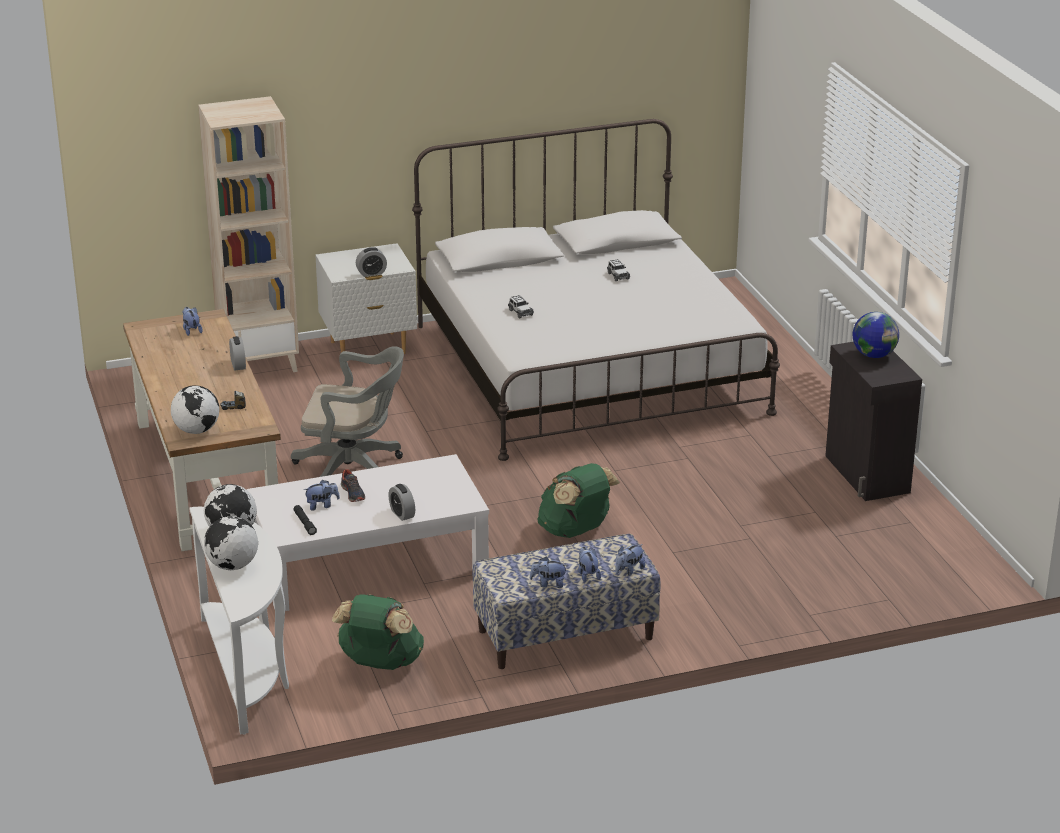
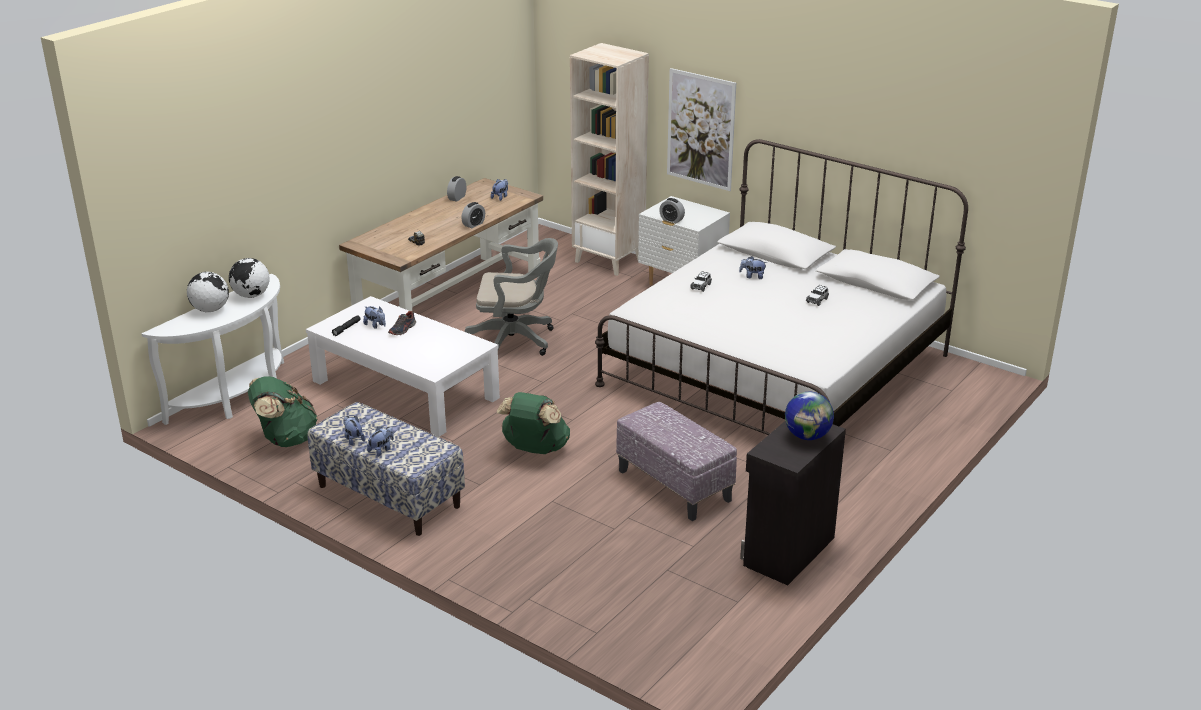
camera: 55 degrees right, 0 degrees up
(196, 430) = (373, 243): globe -> none
(346, 162) = (700, 129): none -> picture
(354, 470) = (516, 340): grey office chair -> grey office chair turned 60 degrees counterclockwise
(402, 514) = (394, 355): alarm clock -> alarm clock (457, 198)
(629, 570) = (404, 464): plush toy -> plush toy (752, 276)
(716, 487) = (673, 485): none -> ottoman

